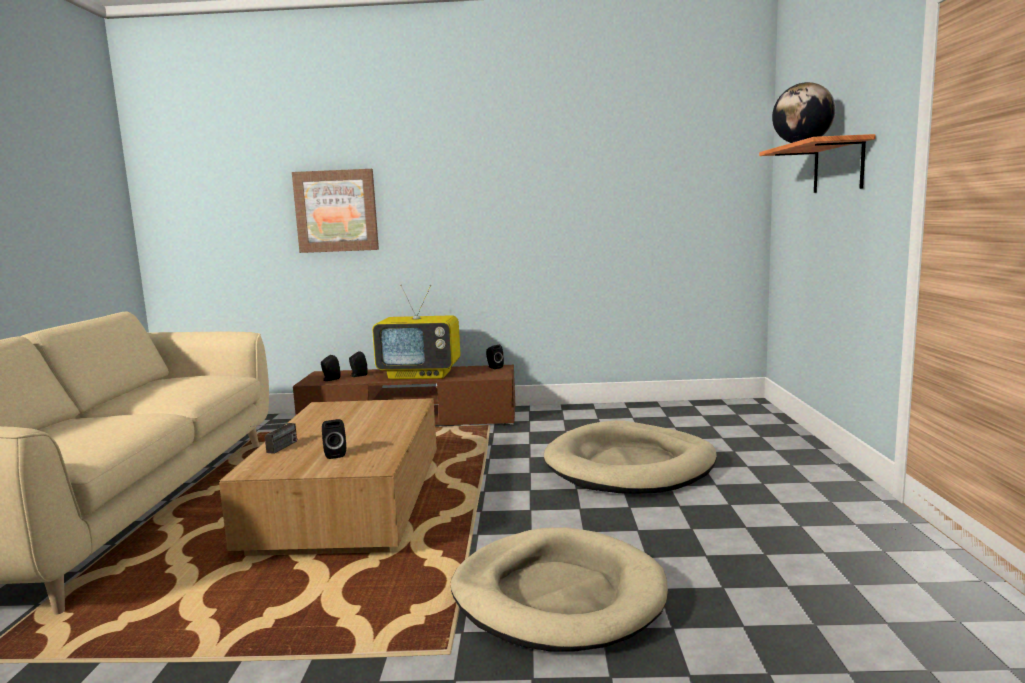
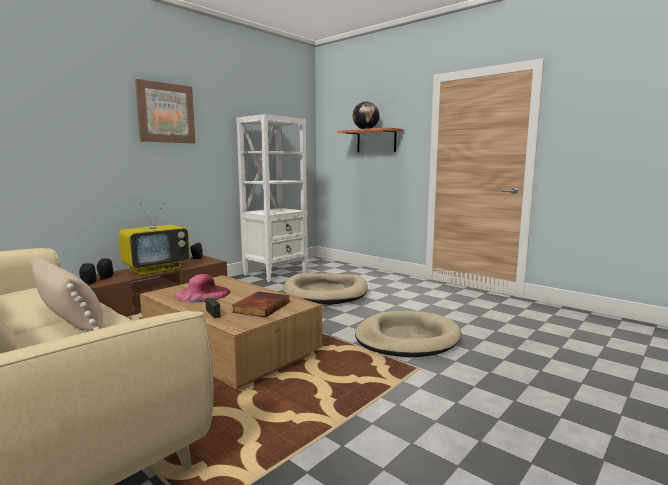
camera: 50 degrees left, 0 degrees up
(132, 412) = (69, 317): none -> beige pillow
(335, 454) = (260, 307): black speaker -> book
(336, 211) = (64, 144): picture -> picture (165, 113)
(347, 418) = (202, 293): none -> pink hat
(633, 413) = (276, 273): none -> white bookcase

